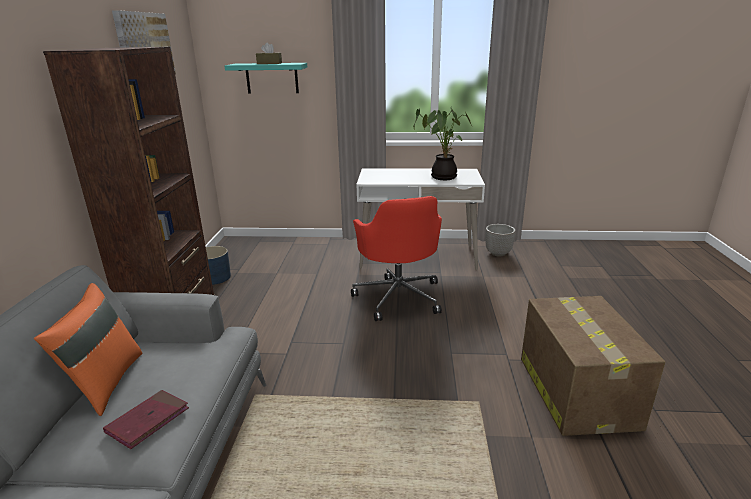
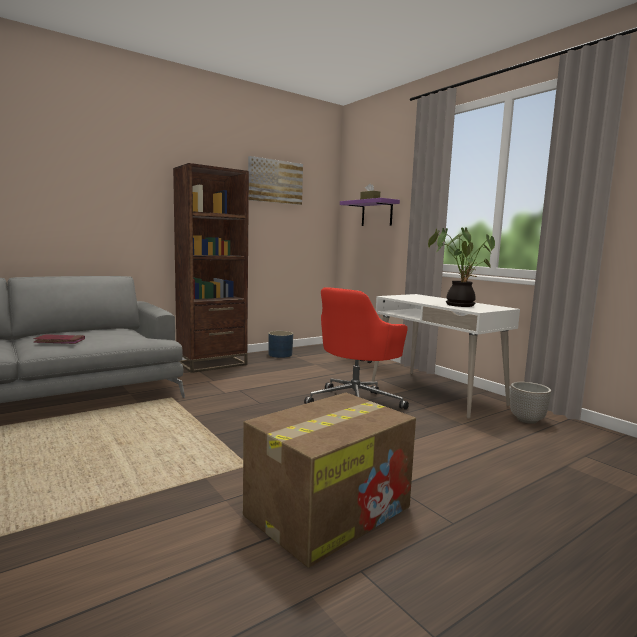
camera: 50 degrees right, 15 degrees down
(105, 382) = (87, 331): orange pillow -> none
(272, 78) = (377, 213): turquoise shelf -> purple shelf

